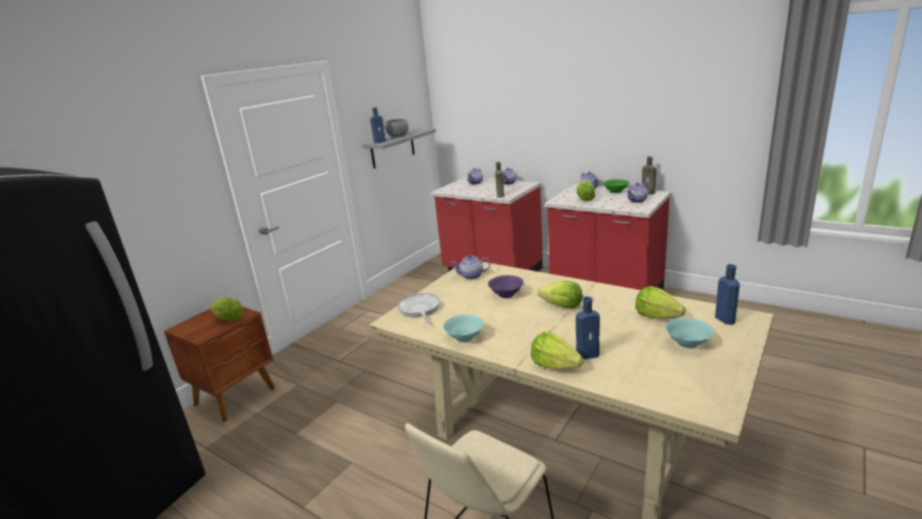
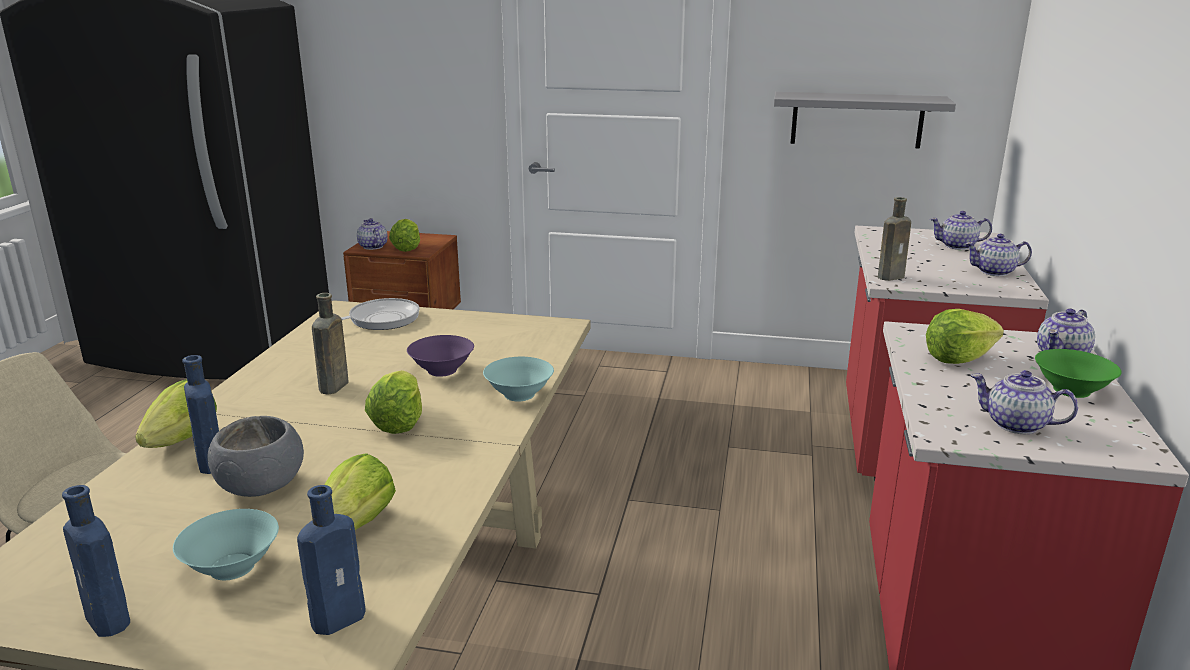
camera: 65 degrees right, 0 degrees up
(380, 142) = (799, 95): blue bottle -> blue bottle (110, 622)
(398, 136) = (855, 96): grey bowl -> grey bowl (261, 485)
(464, 337) = (287, 362): turquoise bowl -> turquoise bowl (519, 394)
(472, 276) = (513, 334): teapot -> teapot (373, 247)
(649, 193) = (1117, 438): brown bottle -> brown bottle (332, 387)

